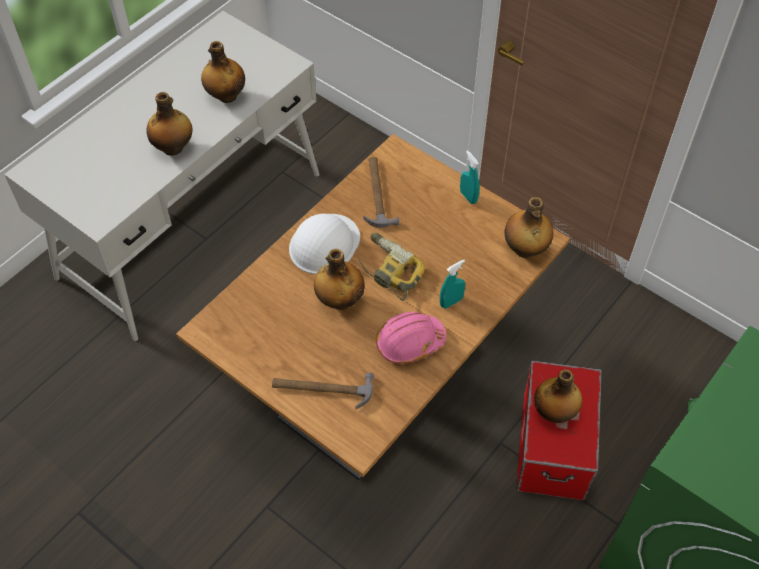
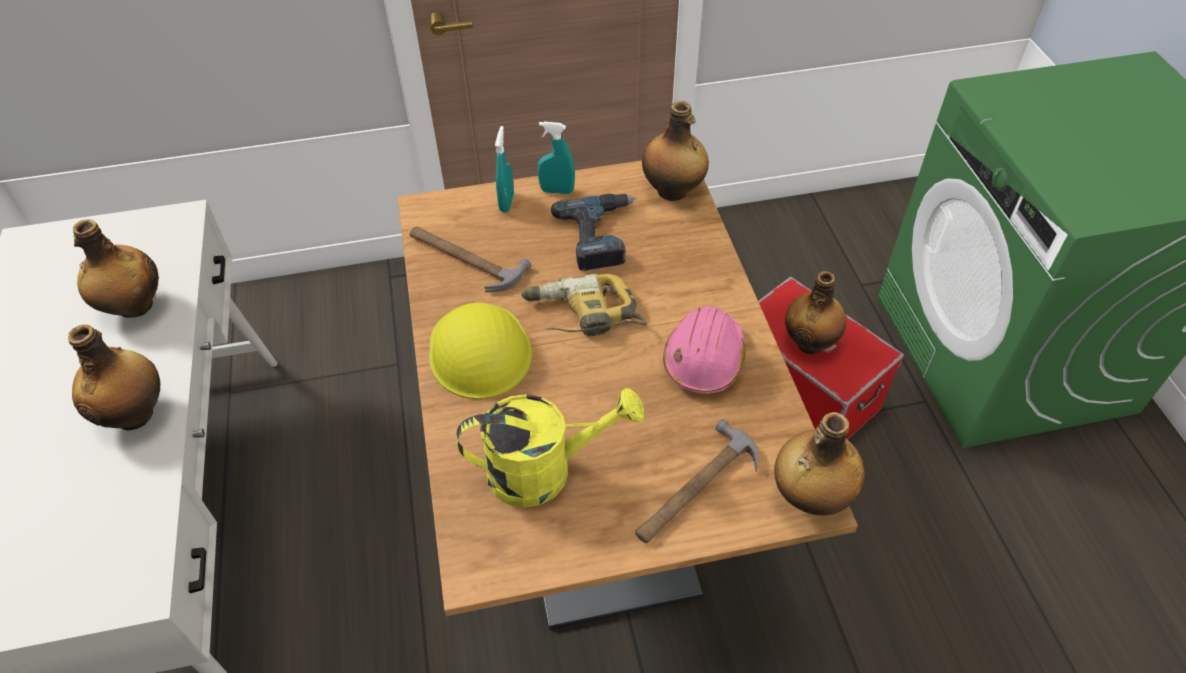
camera: 50 degrees left, 5 degrees down
(278, 320) = (545, 470): none -> yellow watering can
(324, 244) = (479, 351): white hard hat -> yellow hard hat
(340, 300) = (578, 387): bottle -> bottle (809, 496)
(451, 302) = (682, 289): turquoise spray bottle -> turquoise spray bottle (506, 203)
(454, 239) = (601, 235): none -> power drill

